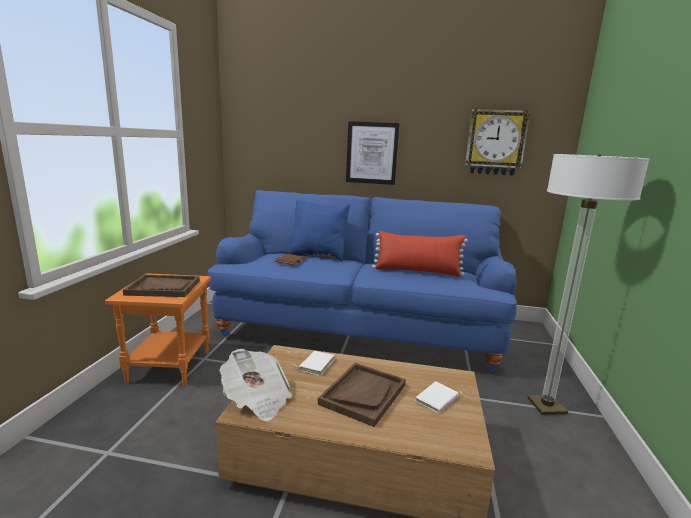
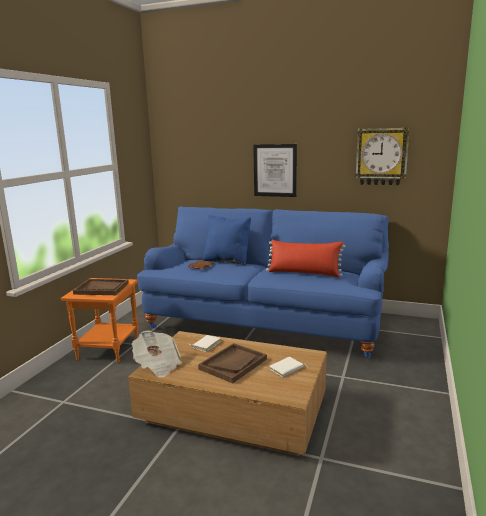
camera: 10 degrees right, 0 degrees up
(546, 406) = (402, 384): floor lamp -> none

